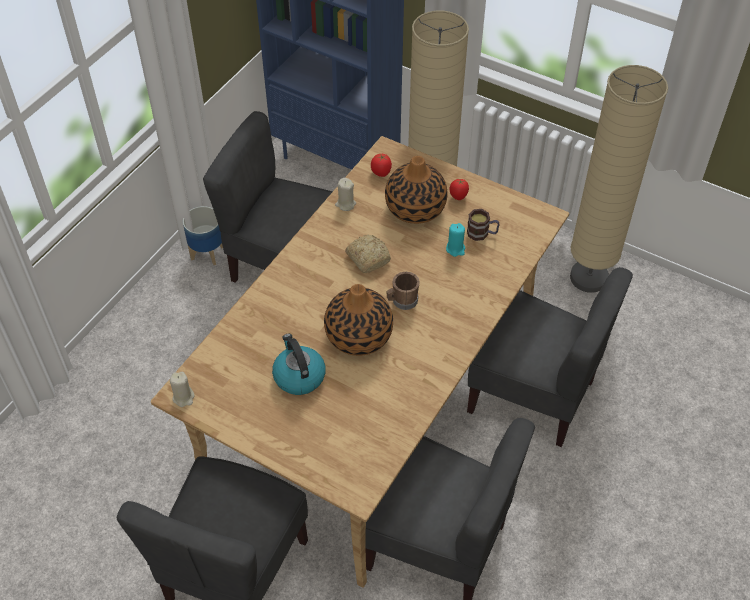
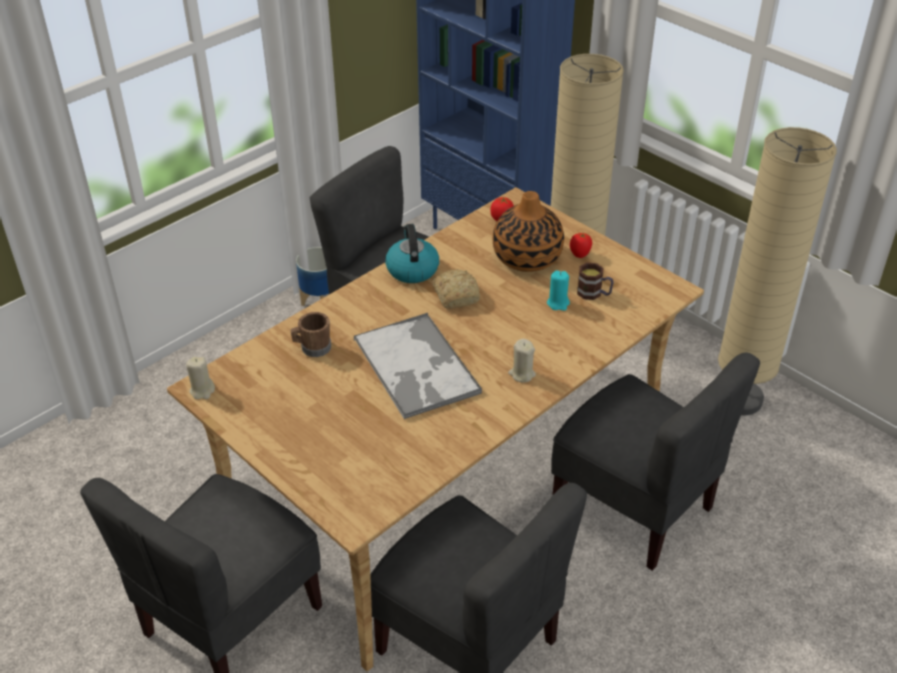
camera: 15 degrees right, 10 degrees down
(298, 376) = (334, 393): kettle -> kettle (412, 269)
(345, 204) = (451, 242): beige candle -> beige candle (522, 374)
(359, 335) = (417, 367): vase -> tray
(402, 301) = (478, 342): brown mug -> brown mug (312, 348)

